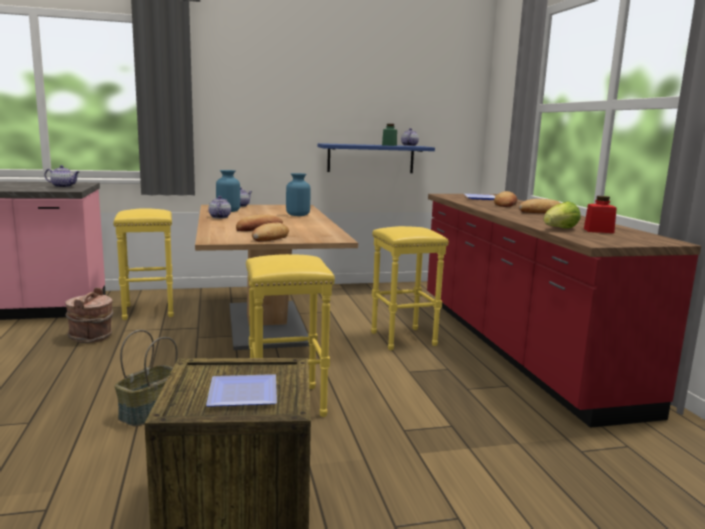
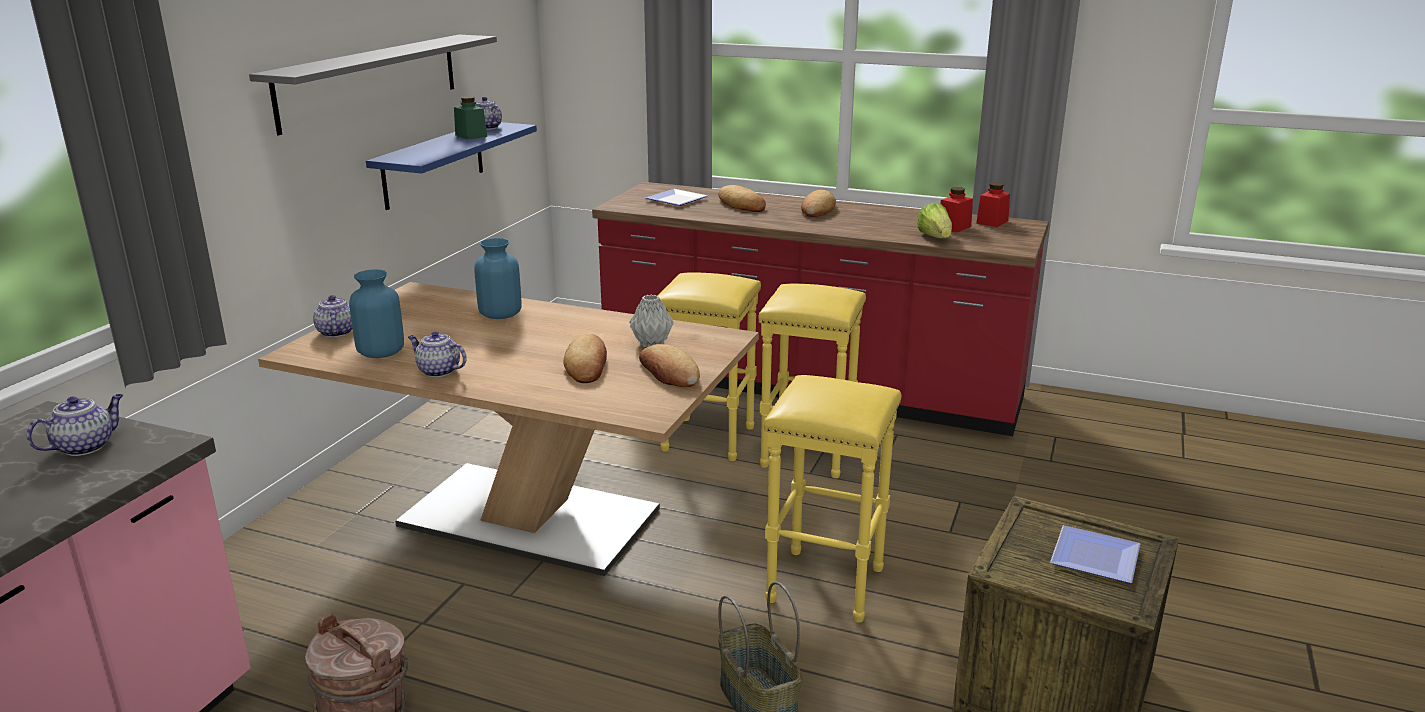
camera: 55 degrees left, 10 degrees up
(147, 310) = (296, 617): yellow stool -> yellow stool (805, 455)
(303, 232) = (651, 344): none -> grey vase
(330, 104) = (371, 80): none -> grey shelf
(643, 236) = (992, 222): none -> red jar

